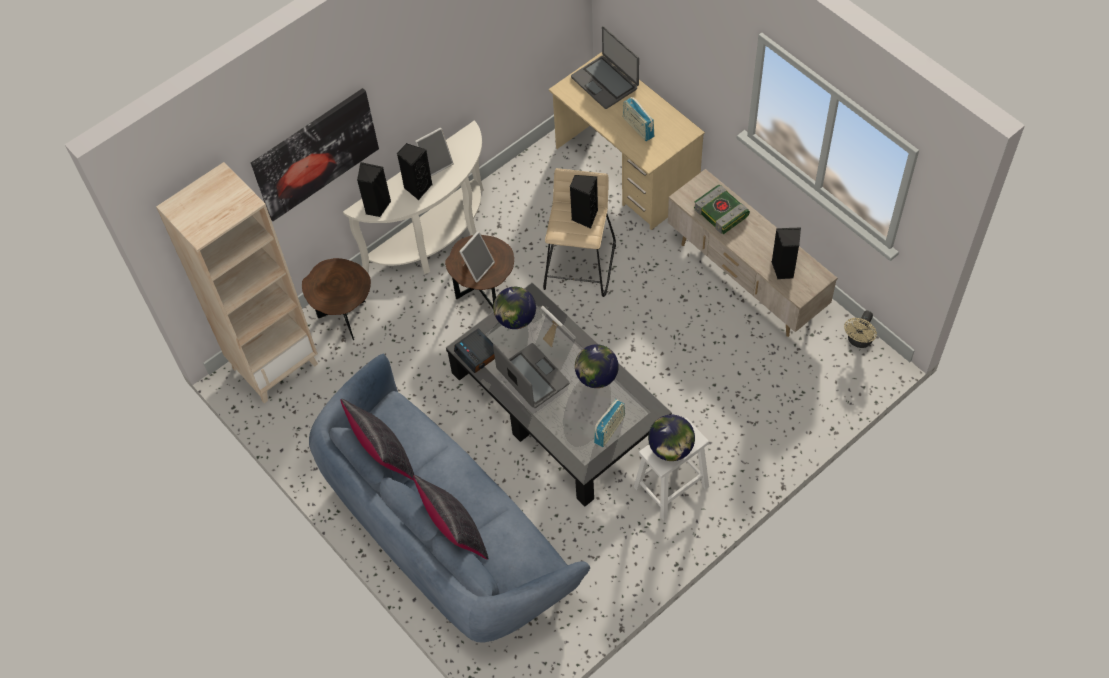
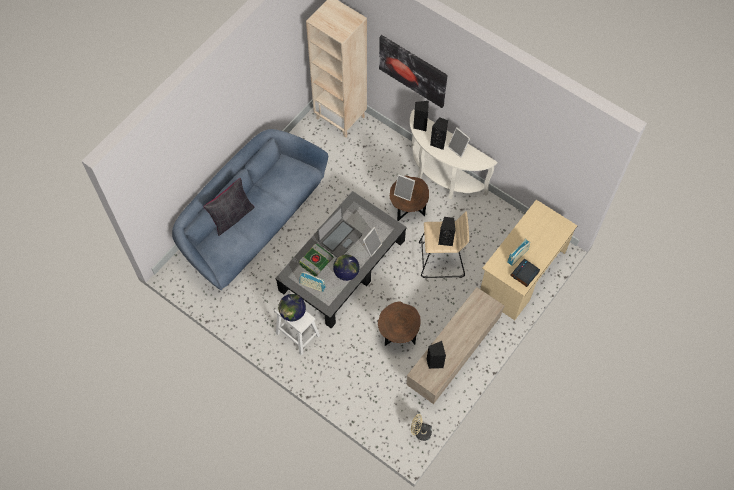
camera: 75 degrees right, 5 degrees up
(347, 321) = (376, 145): brown side table -> brown side table (398, 337)
(384, 456) = (273, 173): black pillow -> none
(478, 353) = (351, 207): alarm clock -> alarm clock (524, 274)
(516, 319) = (378, 223): globe -> none
(605, 82) = (550, 231): laptop -> none
(722, 213) = (471, 320): book -> book (316, 262)

